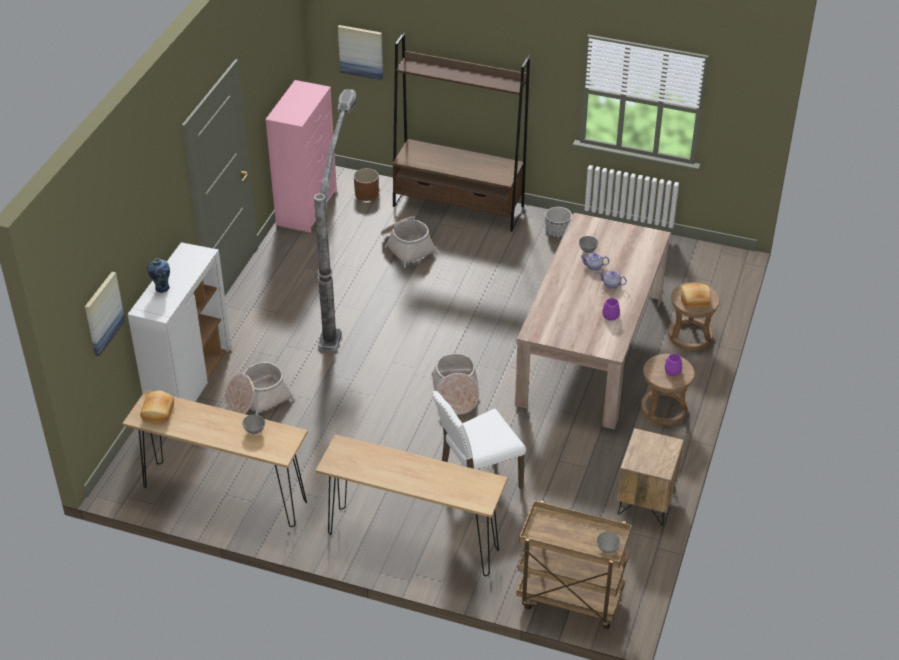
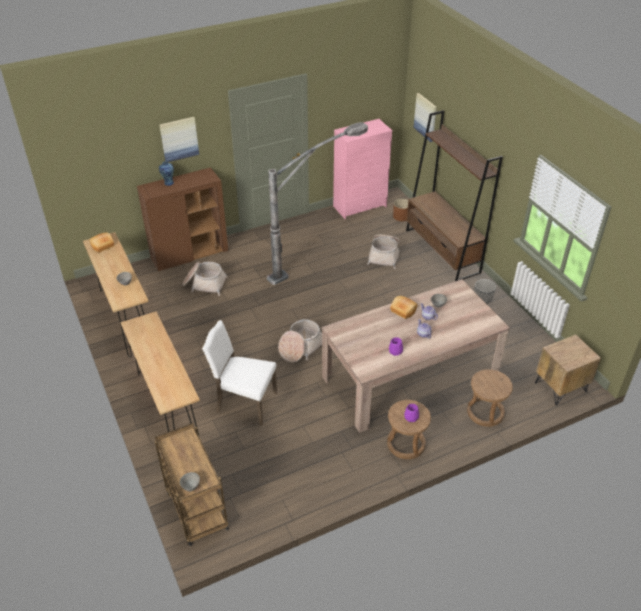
camera: 45 degrees right, 0 degrees up
(103, 313) = (108, 173): picture -> picture (179, 139)
(189, 380) = (190, 254): white cabinet -> brown cabinet
(646, 501) = (318, 490): brown nightstand -> brown nightstand (560, 387)
(695, 301) = (488, 385): bread -> bread (403, 311)

